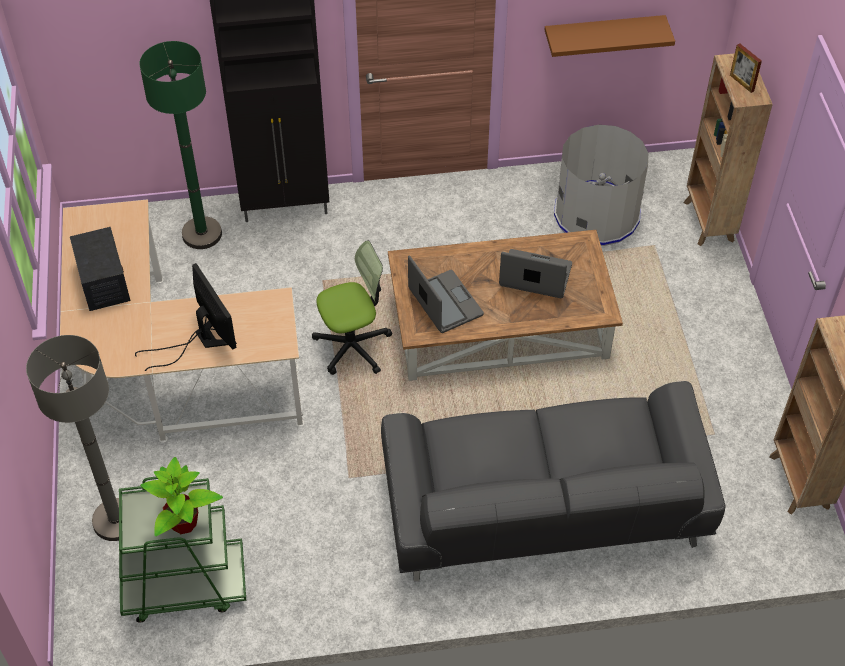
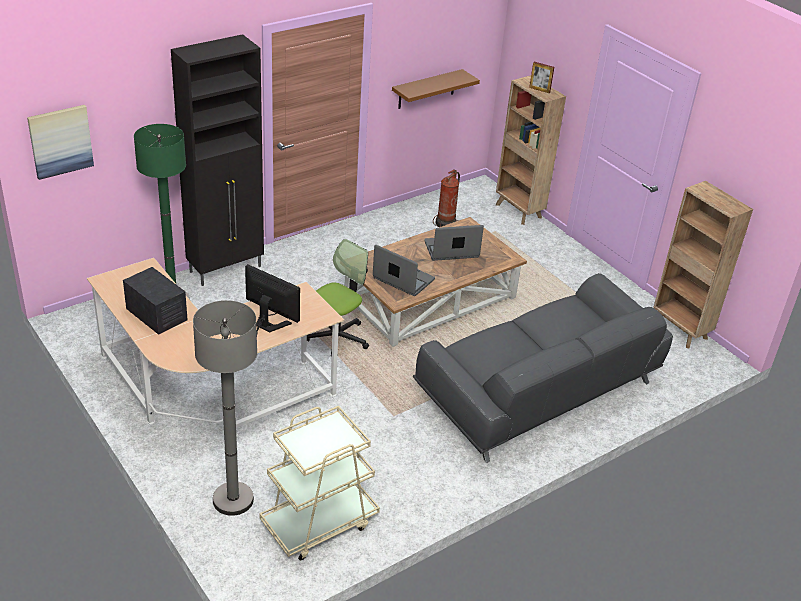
camera: 30 degrees left, 15 degrees down
(67, 39) = (60, 141): none -> picture
(184, 523) = (339, 441): potted plant -> none
(184, 585) = (319, 523): green cart -> beige cart
(596, 215) = (446, 224): grey trash can -> fire extinguisher

